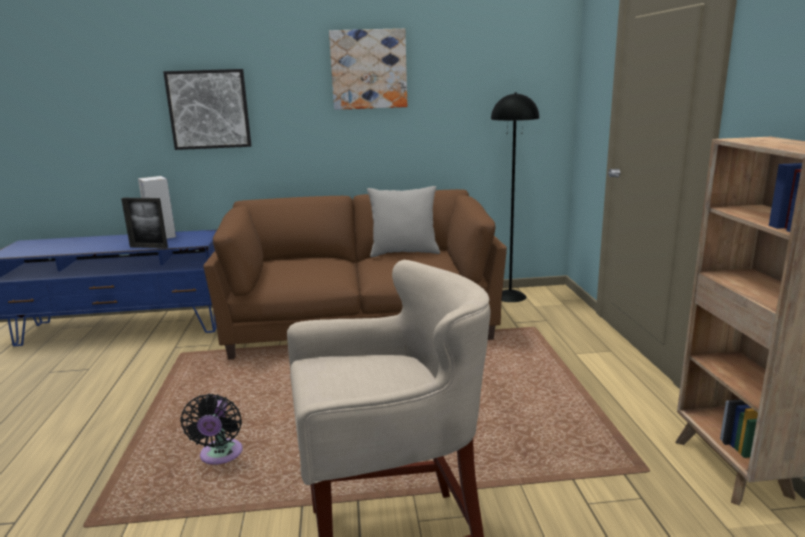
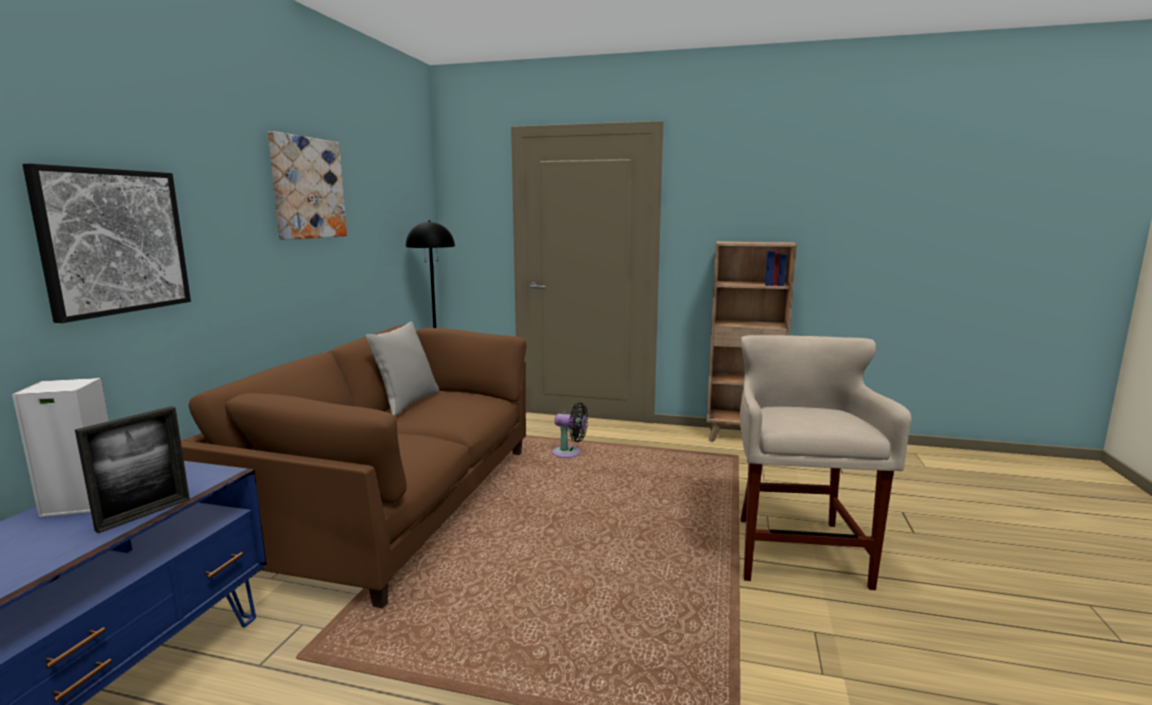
camera: 70 degrees left, 5 degrees down
(220, 456) = (633, 630): black fan -> black fan (569, 453)

